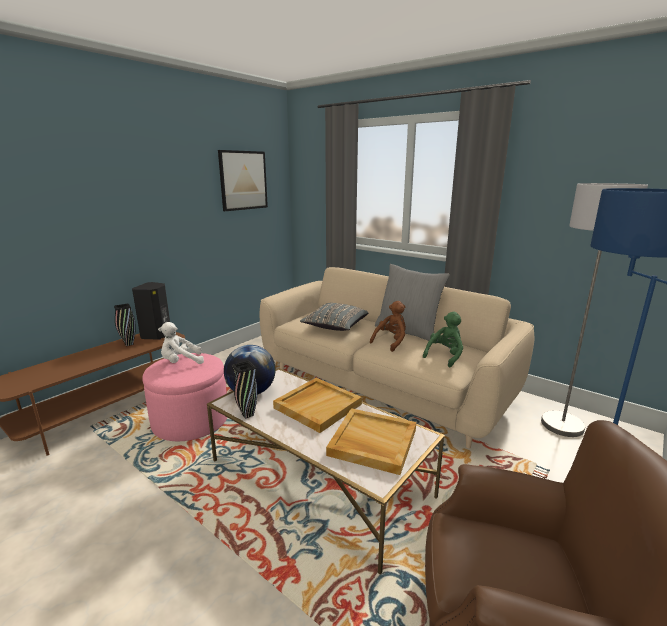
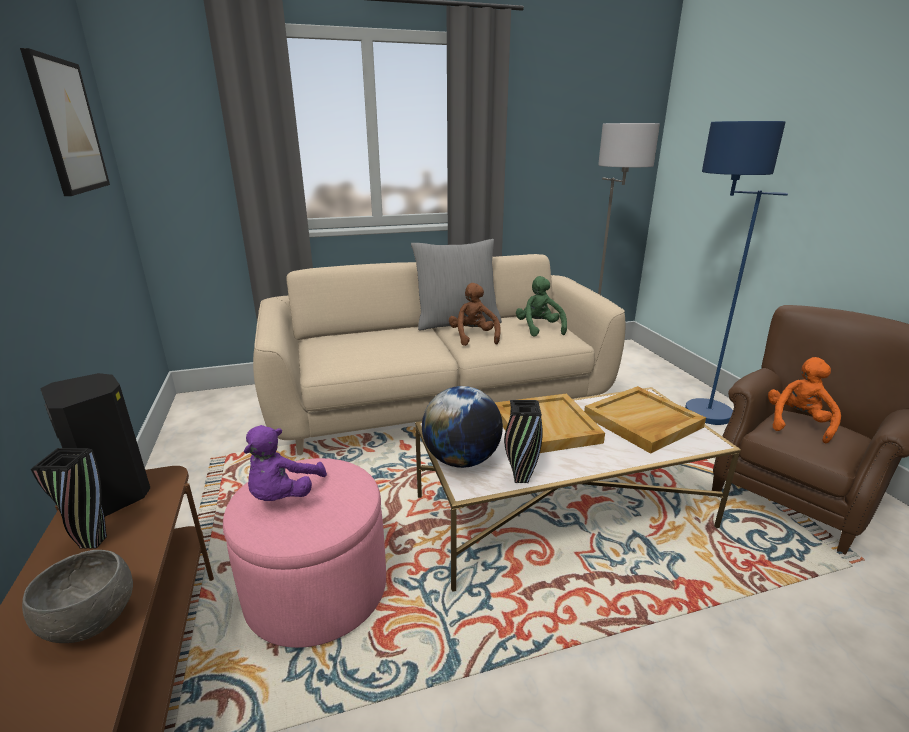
camera: 55 degrees left, 5 degrees up
(90, 362) = (93, 621): none -> grey bowl
(181, 362) = (283, 495): white plush toy -> purple plush toy
(335, 327) = (389, 347): grey pillow -> none
(504, 544) = (797, 423): none -> orange plush toy

